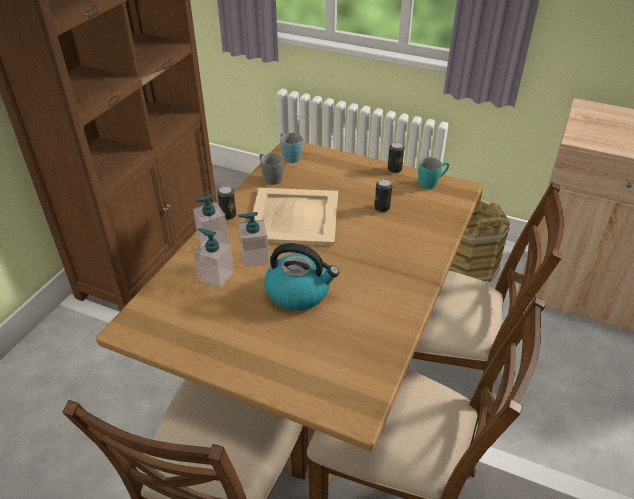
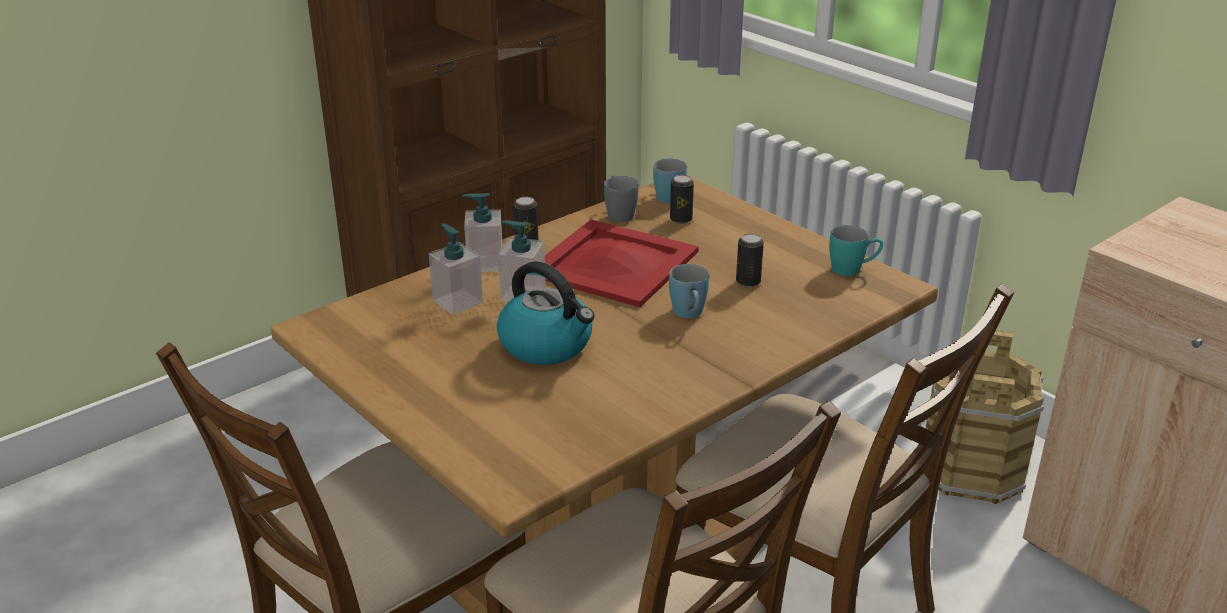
camera: 25 degrees right, 10 degrees down
(293, 217) = (612, 263): beige tray -> red tray
(366, 242) = (689, 314): none -> blue mug
(394, 169) = (809, 241): can -> can (681, 219)

